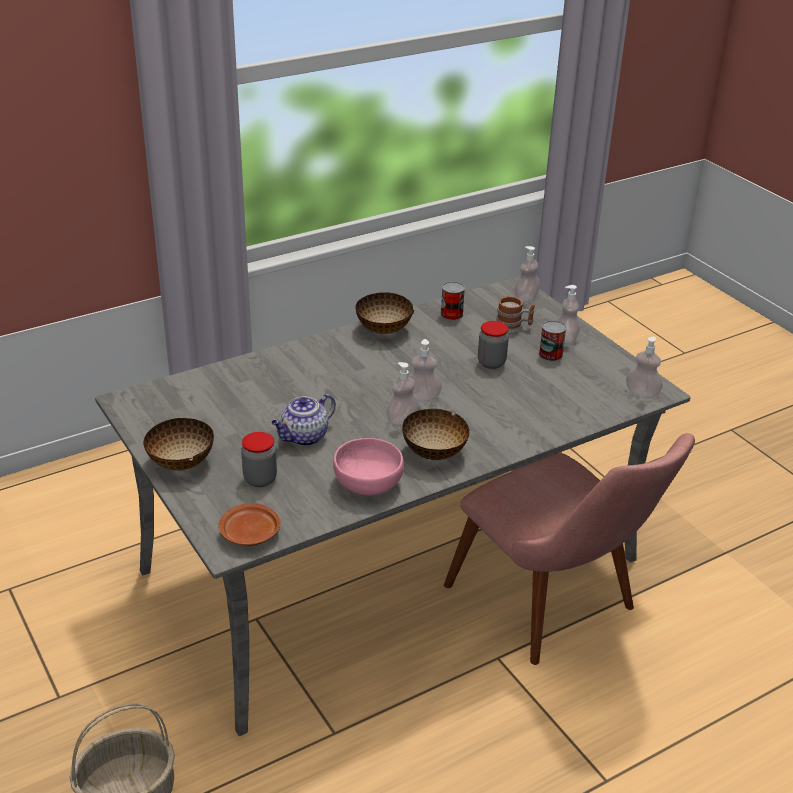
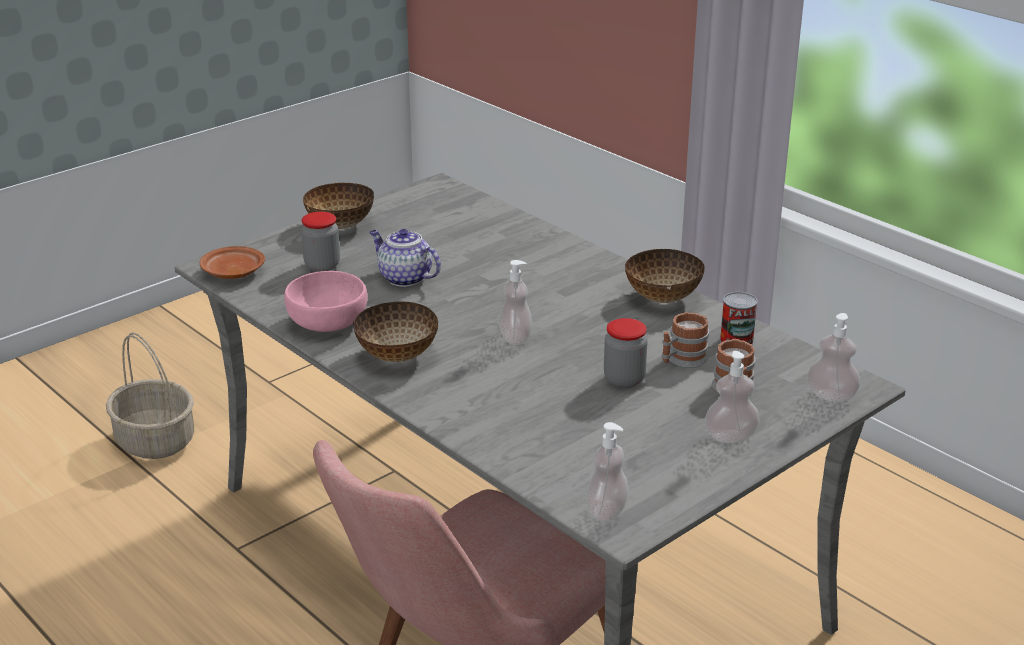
camera: 80 degrees right, 5 degrees down
(402, 420) = (458, 330): soap dispenser -> none
(472, 338) = (682, 360): none -> mug
(550, 355) = (673, 425): can -> none

